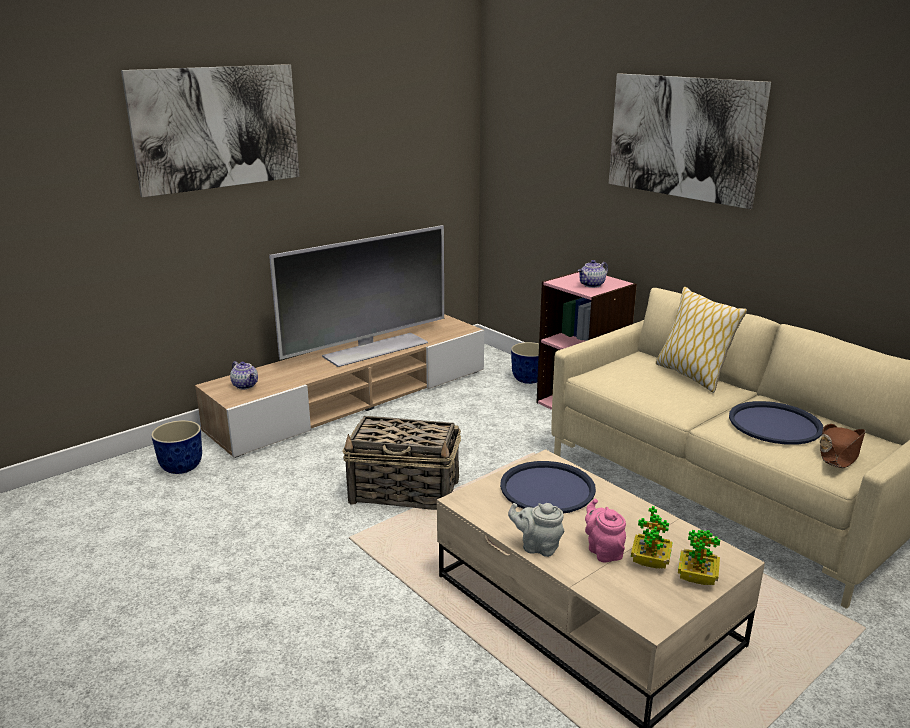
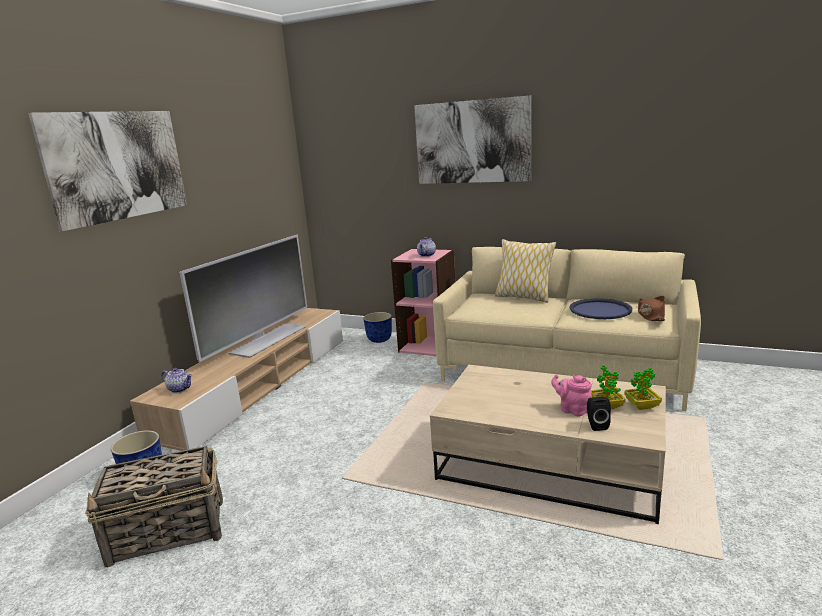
camera: 25 degrees left, 5 degrees down
(405, 492) = (357, 434): basket -> basket (169, 532)
(537, 547) = (530, 421): grey teapot -> none
(547, 488) = (496, 386): blue tray -> none
(609, 581) = (596, 425): none -> black speaker

